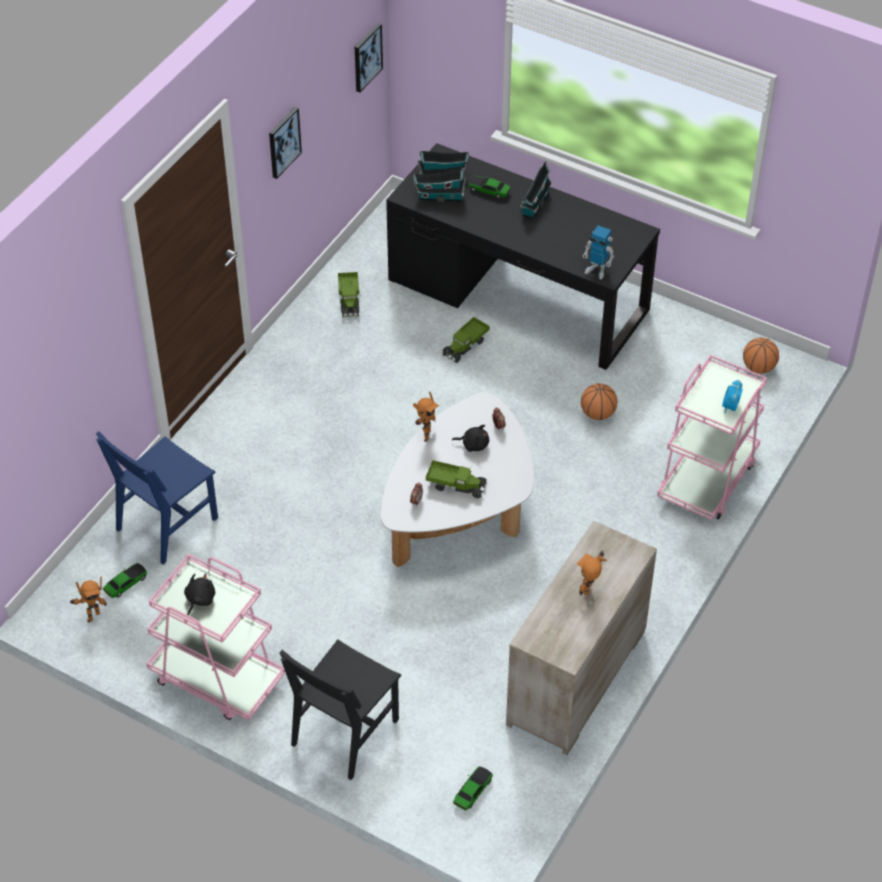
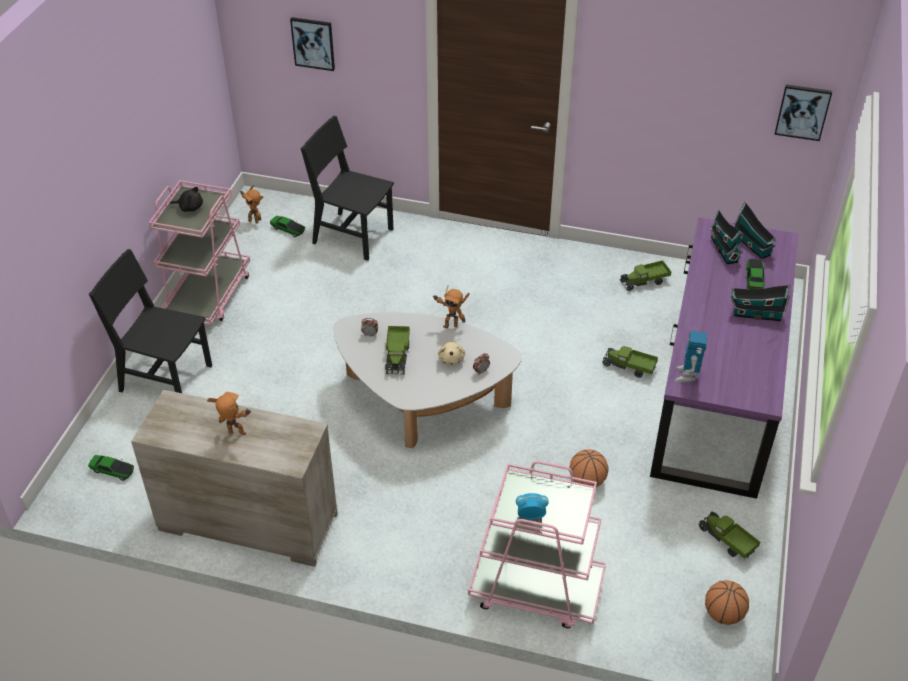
camera: 75 degrees right, 5 degrees down
(166, 523) = (353, 236): blue chair -> black chair
(283, 142) = (650, 89): picture -> picture (313, 43)
(473, 444) = (451, 358): black plush toy -> beige plush toy
(518, 295) = (716, 392): black desk -> purple desk
(687, 342) = (726, 540): none -> toy truck

